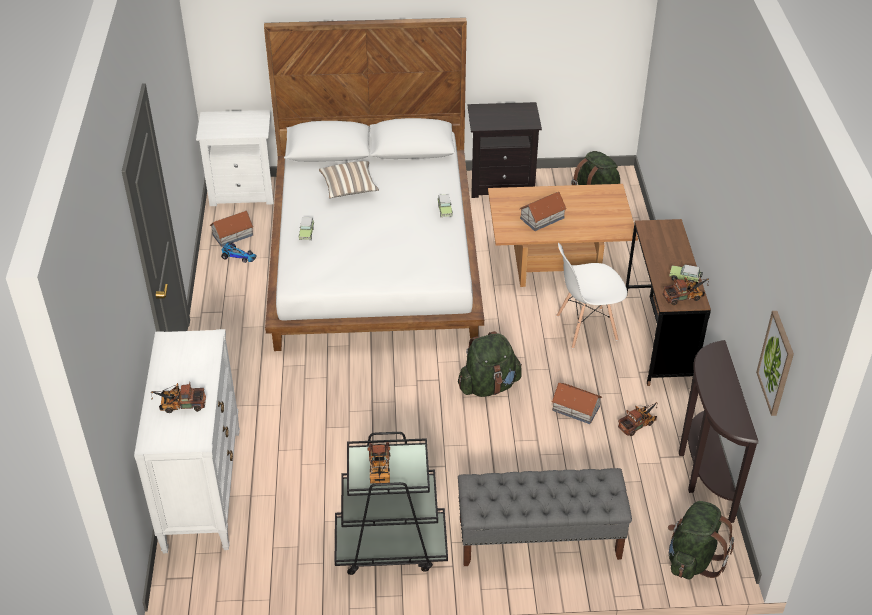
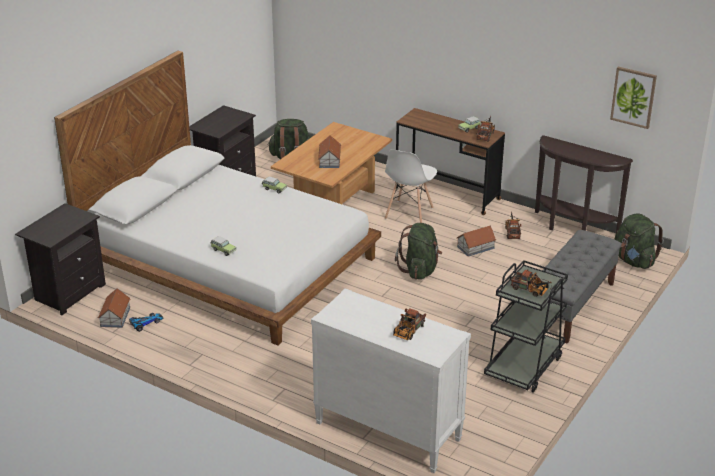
camera: 55 degrees left, 10 degrees down
(243, 192) = (68, 292): white nightstand -> black nightstand
(349, 188) = (194, 215): pillow -> none

